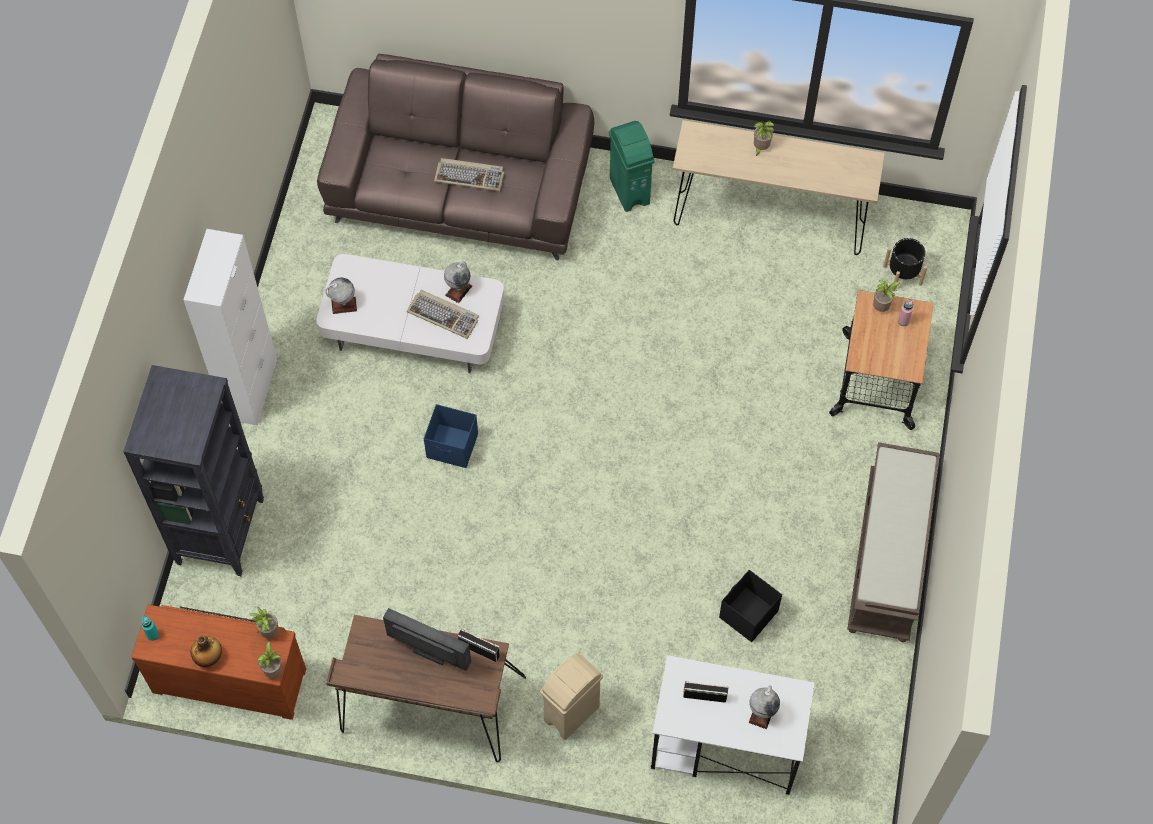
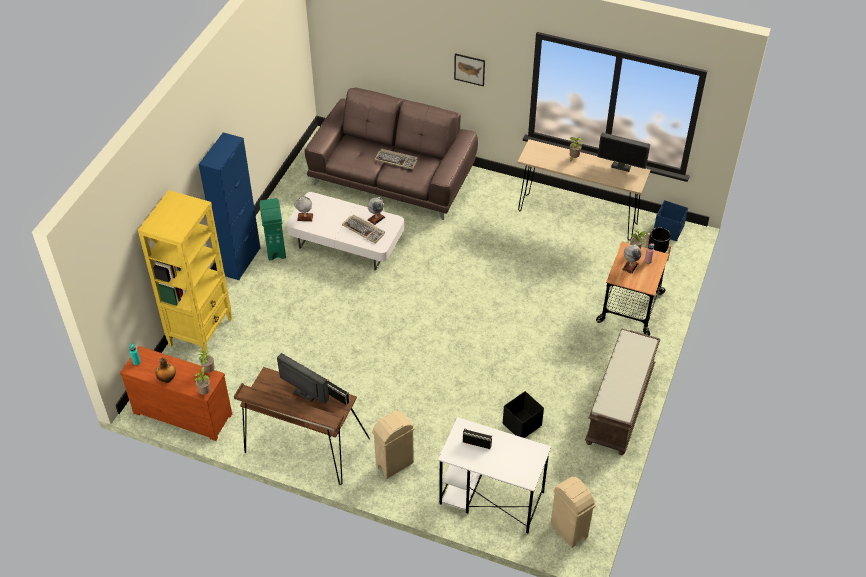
camera: 10 degrees right, 15 degrees down
(221, 530) = (201, 332): black bookcase -> yellow bookcase
(251, 389) = (240, 261): white cabinet -> blue cabinet
(453, 446) = (355, 307): blue storage box -> blue storage box (668, 230)
(575, 25) = (469, 69): none -> picture
(629, 191) = (494, 190): green trash can -> green trash can (276, 249)
(762, 713) = (512, 459): globe -> globe (630, 266)
(838, 155) = (621, 167): none -> monitor
(847, 781) = (569, 531): none -> beige trash can

